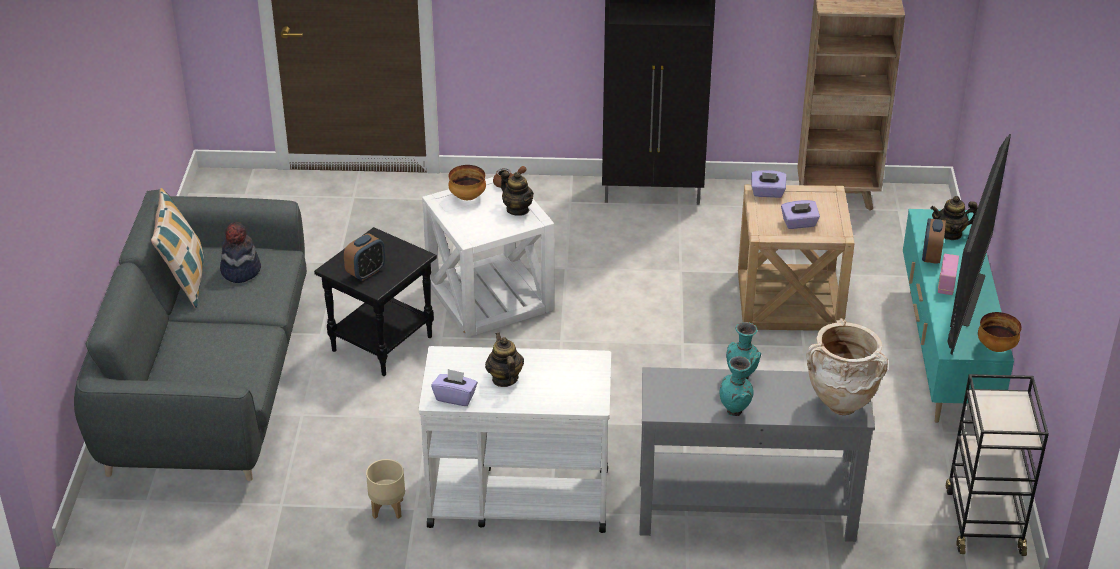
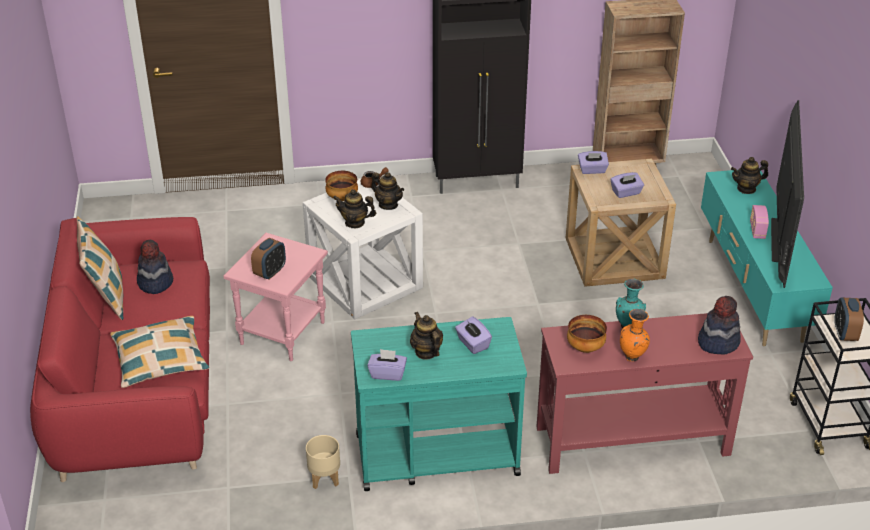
camera: 10 degrees left, 0 degrees up
(209, 387) = (138, 389): grey sofa -> red sofa
(226, 355) = (160, 359): none -> pillow
(381, 343) = (282, 332): black side table -> pink side table
(474, 226) = (355, 222): none -> teapot
(517, 498) = (435, 454): white cart -> turquoise cart
(558, 376) = (472, 344): none -> purple tissue box
(735, 412) = (633, 357): turquoise vase -> orange vase
(744, 510) = (631, 440): grey console table -> red console table
(839, 406) = (718, 342): beige vase -> hat
(931, 256) = (737, 209): alarm clock -> alarm clock (844, 333)
(995, 347) = (814, 278): bowl -> bowl (584, 348)

